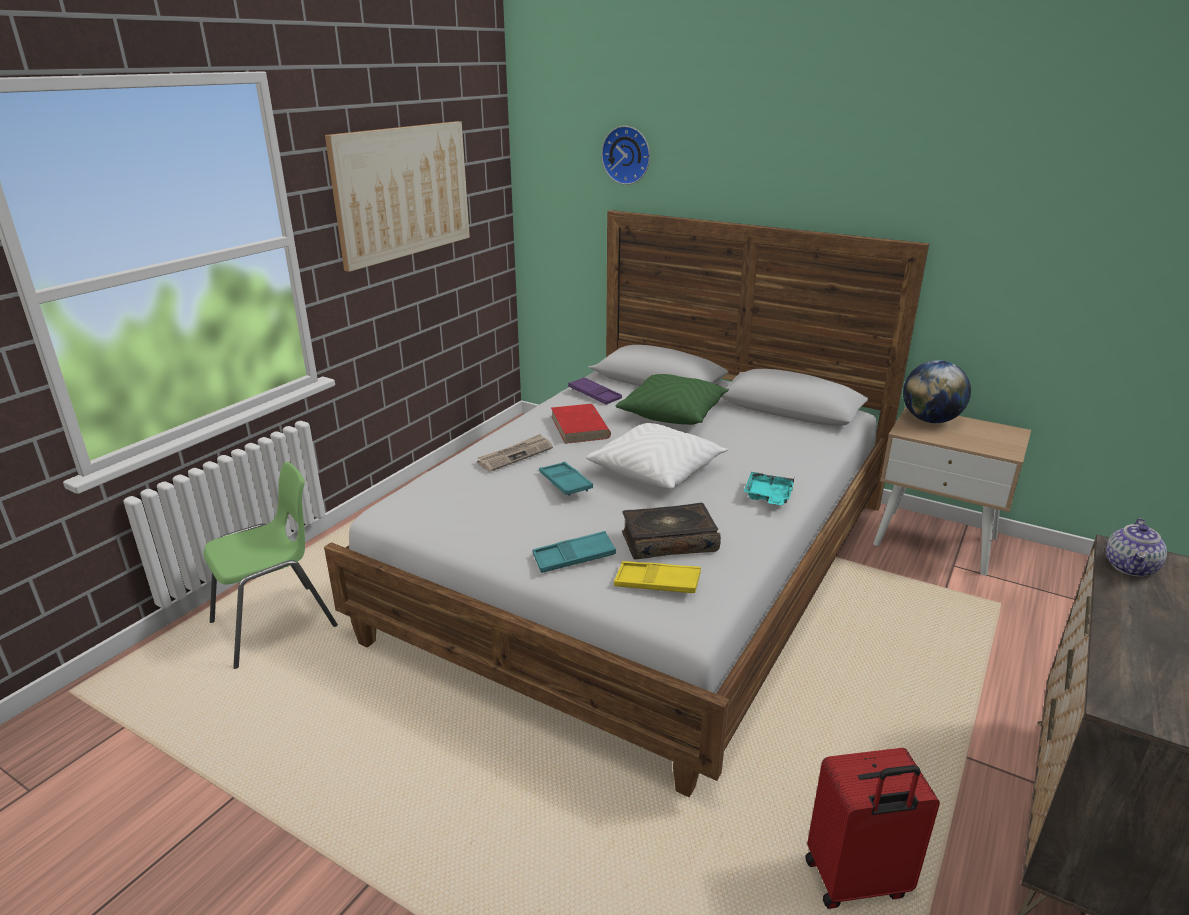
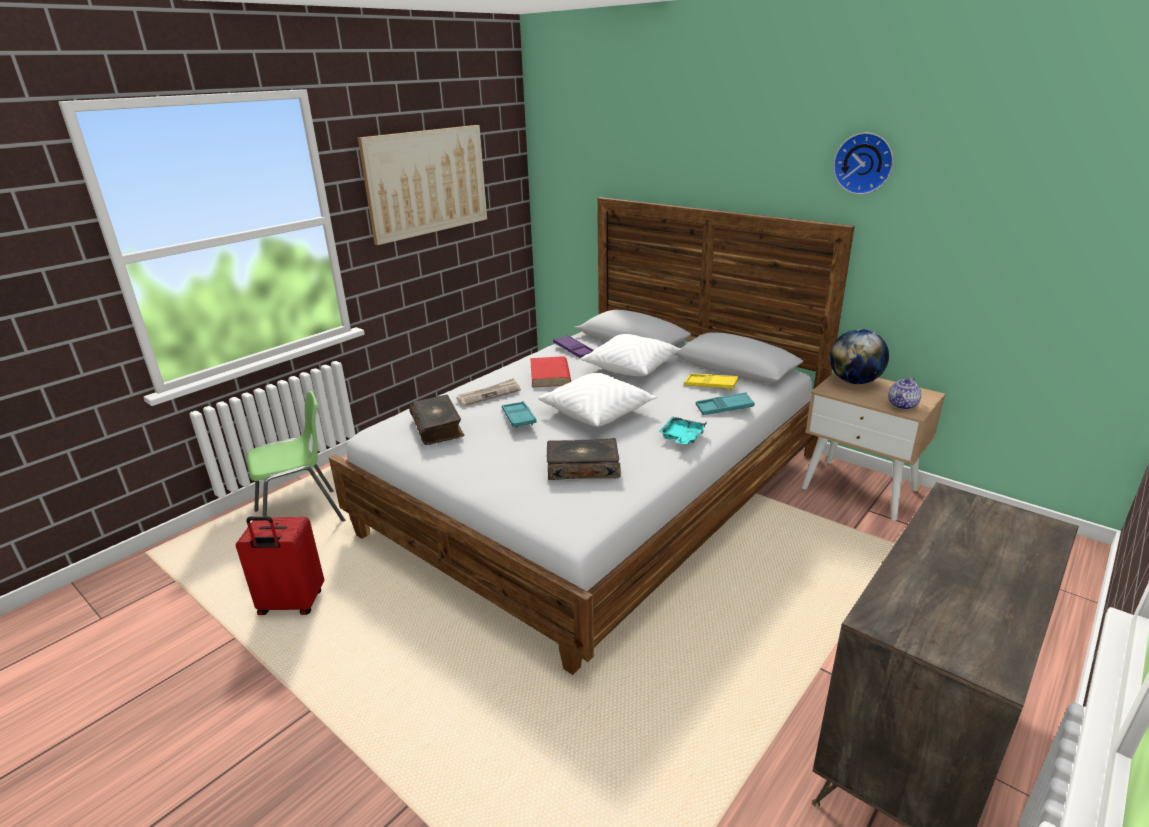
camera: 10 degrees right, 0 degrees up
(468, 500) = (438, 427): none -> book
(574, 557) = (502, 475): turquoise tray -> turquoise tray (724, 408)
(627, 155) = (614, 151): wall clock -> wall clock (864, 163)
(657, 583) = (559, 499): yellow tray -> yellow tray (711, 385)
(673, 413) = (632, 367): green pillow -> white pillow
(856, 881) = (688, 755): red suitcase -> red suitcase (291, 604)
(1131, 567) = (952, 511): teapot -> teapot (902, 405)

